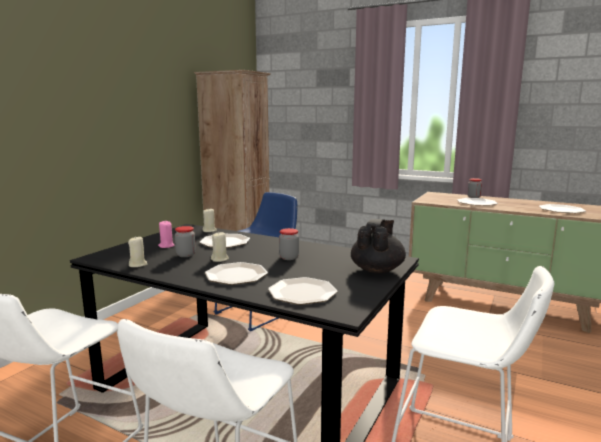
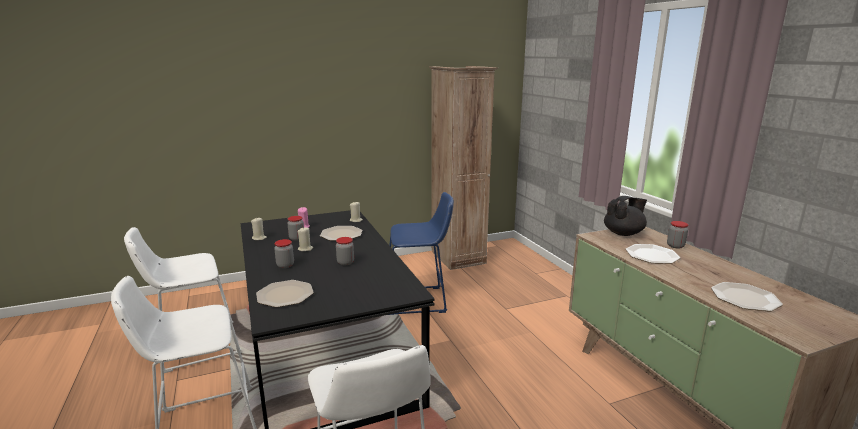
camera: 40 degrees right, 5 degrees up
(236, 274) = (285, 265): plate -> jar
(377, 270) = (373, 296): black teapot -> black teapot (623, 233)

